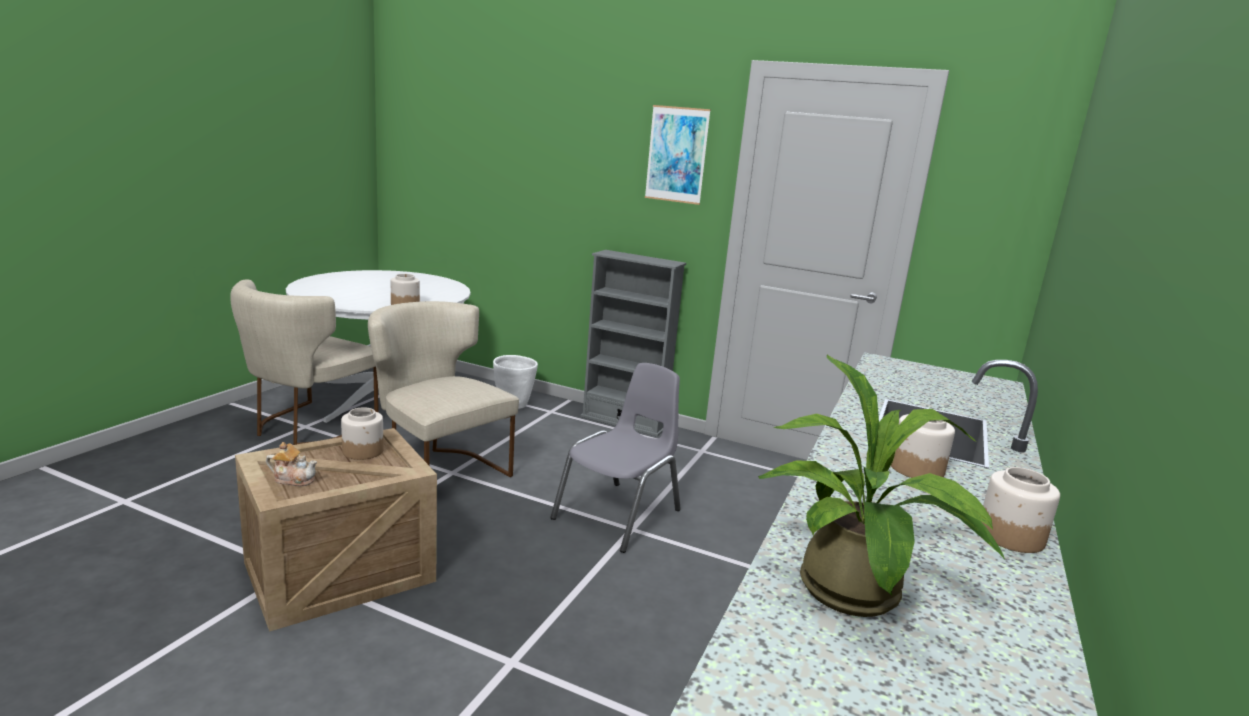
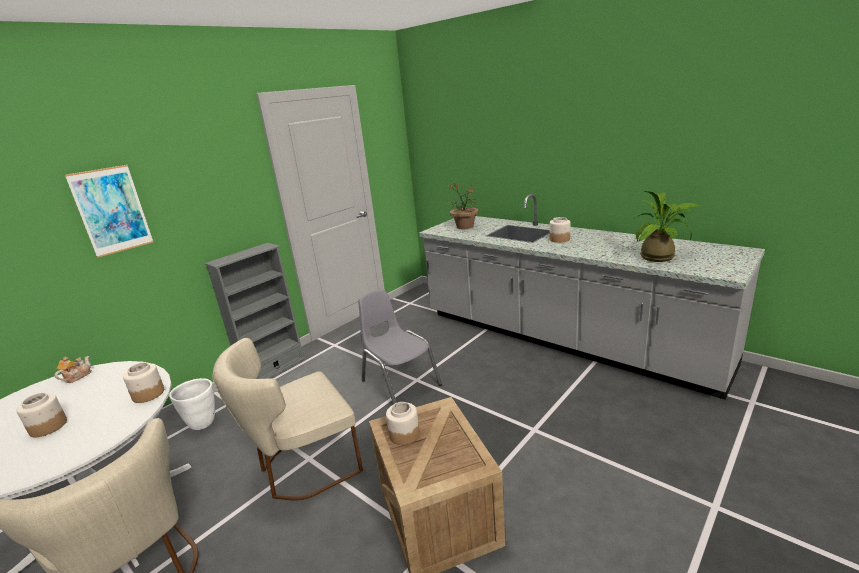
camera: 70 degrees left, 5 degrees up
(293, 479) = (448, 464): teapot -> teapot (77, 376)
(677, 155) = (230, 171): picture -> picture (111, 210)
(931, 383) = (464, 227): none -> potted plant
(1009, 536) = (607, 235): jar -> jar (48, 427)

